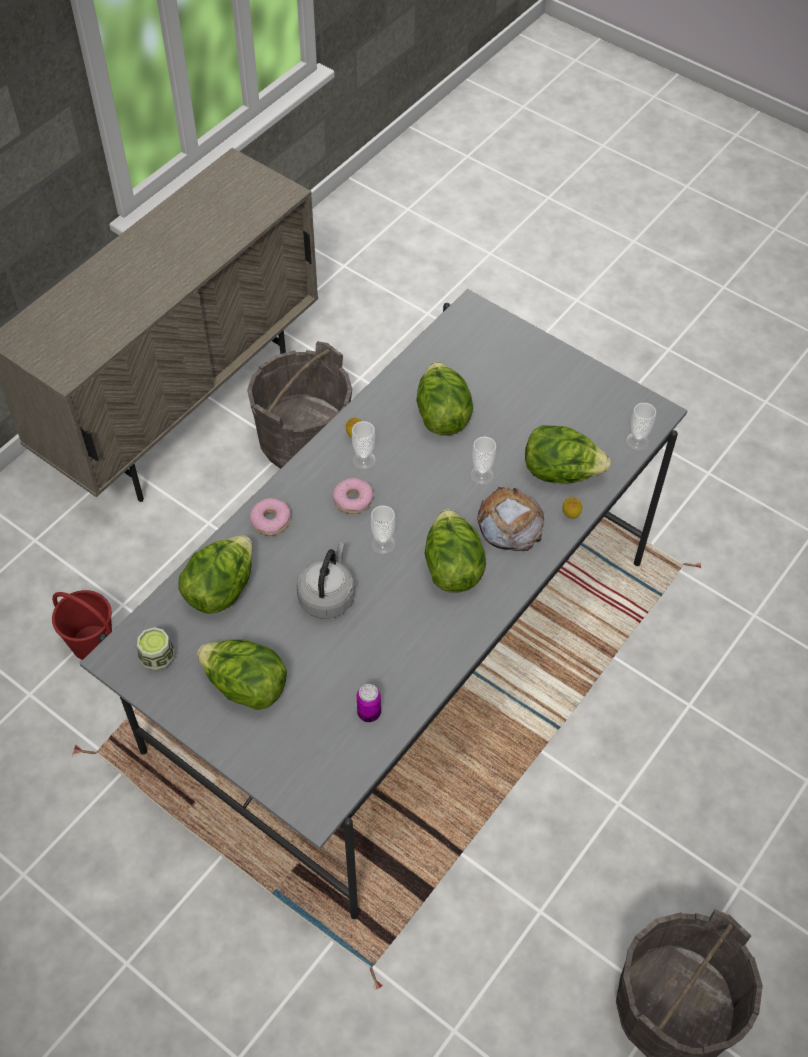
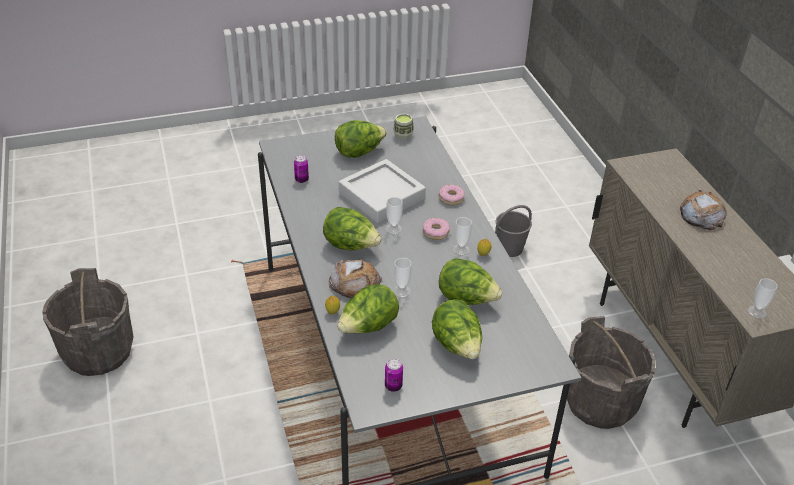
camera: 125 degrees right, 15 degrees down
(91, 643) = (510, 248): red bucket -> grey bucket
(127, 276) = (701, 215): none -> bread
(221, 589) = (423, 166): lettuce -> lettuce (457, 345)
(327, 596) = (381, 196): grey kettle -> grey tray
(613, 410) = (393, 386): none -> can
(637, 442) = (354, 381): cup -> cup (757, 312)

